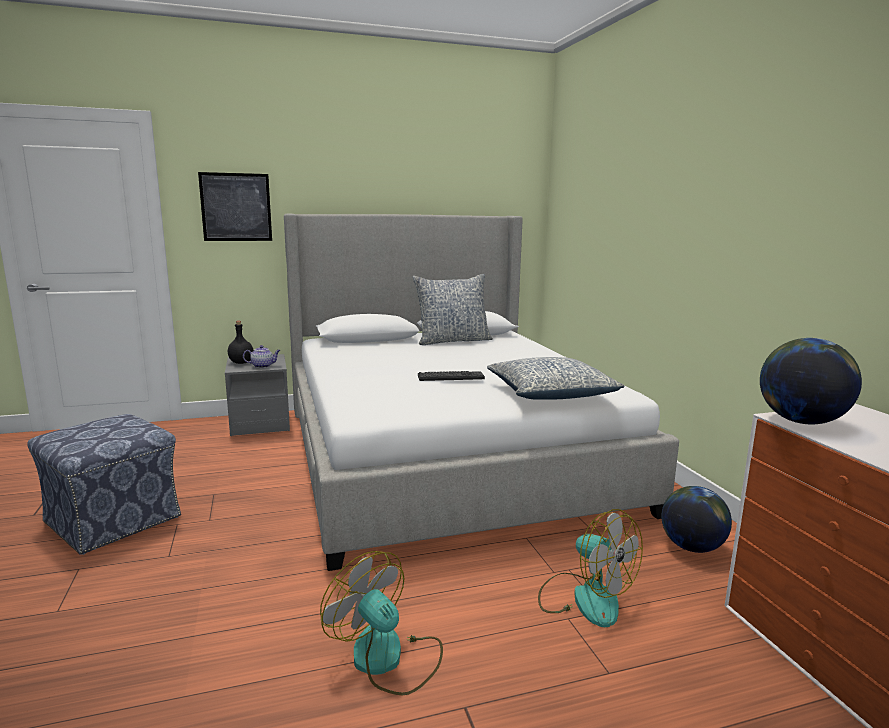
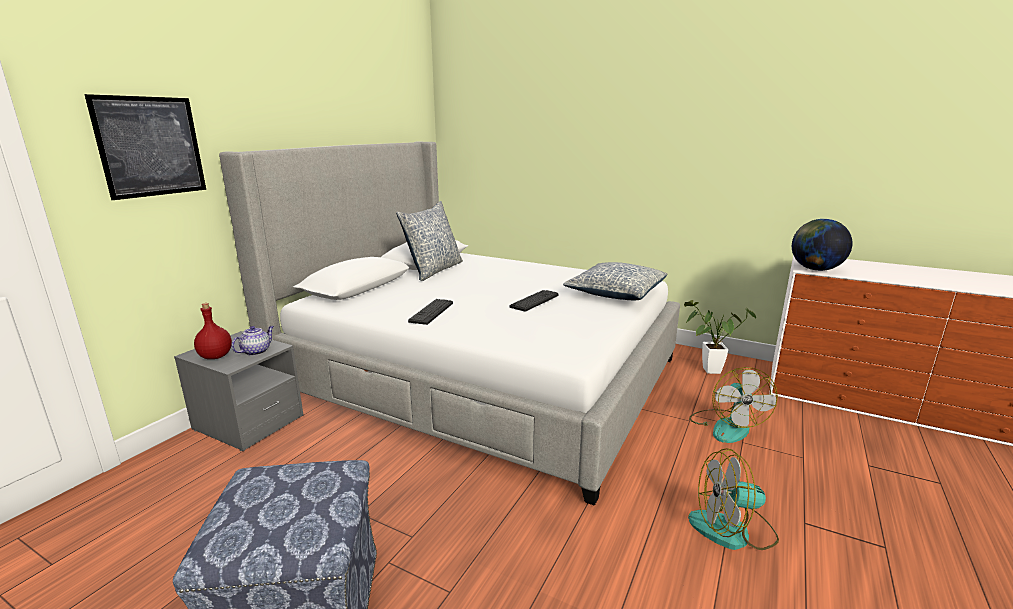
camera: 45 degrees left, 5 degrees up
(242, 362) = (216, 356): black bottle -> red bottle
(361, 363) = (431, 312): none -> keyboard
(585, 598) = (726, 426): fan -> fan turned 90 degrees clockwise
(691, 547) = (707, 370): globe -> potted plant

